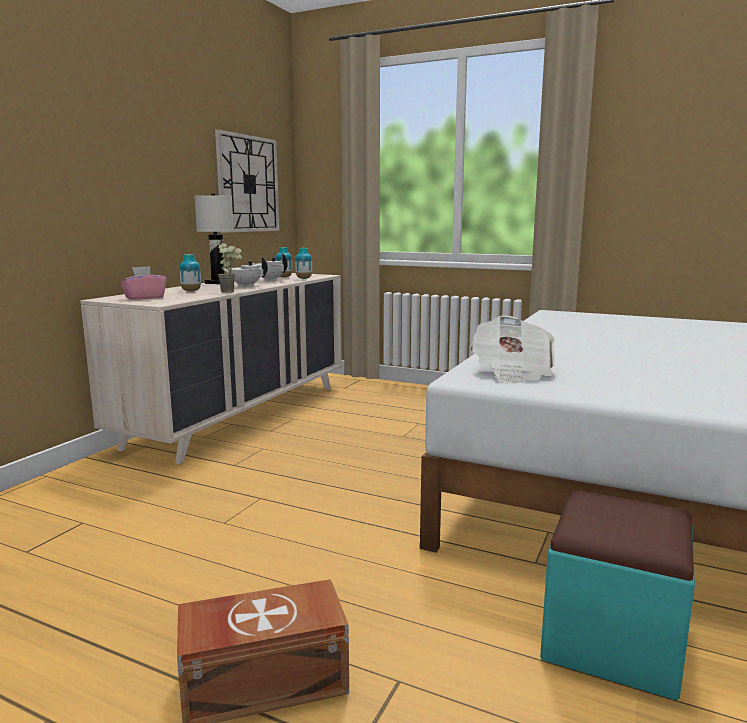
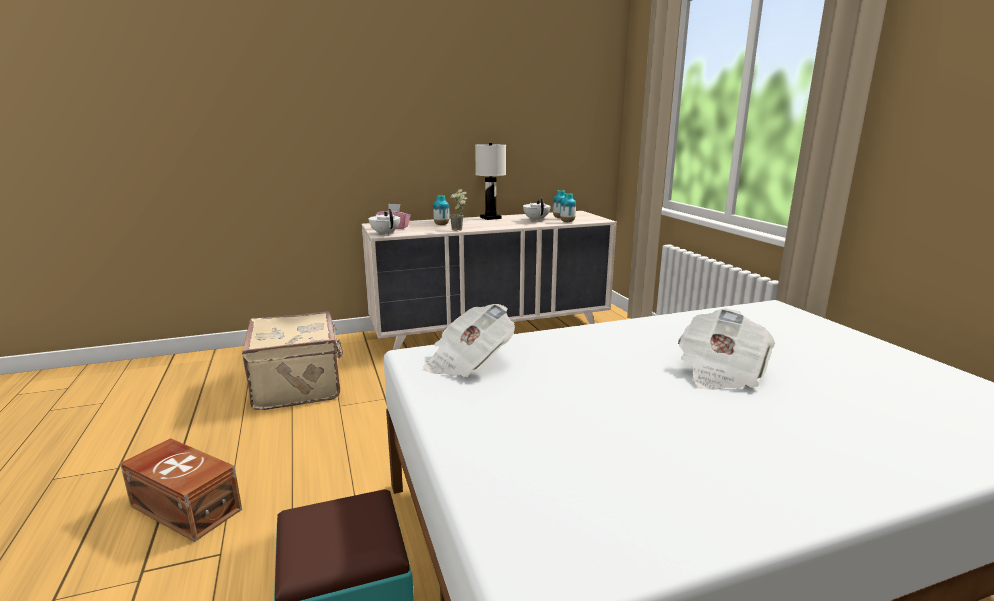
camera: 45 degrees right, 5 degrees up
(124, 527) = (299, 385): none -> beige suitcase
(245, 286) = (493, 224): white teapot -> white teapot (385, 234)
(248, 184) = (550, 130): wall clock -> none
(635, 341) = (720, 372): none -> newspaper

